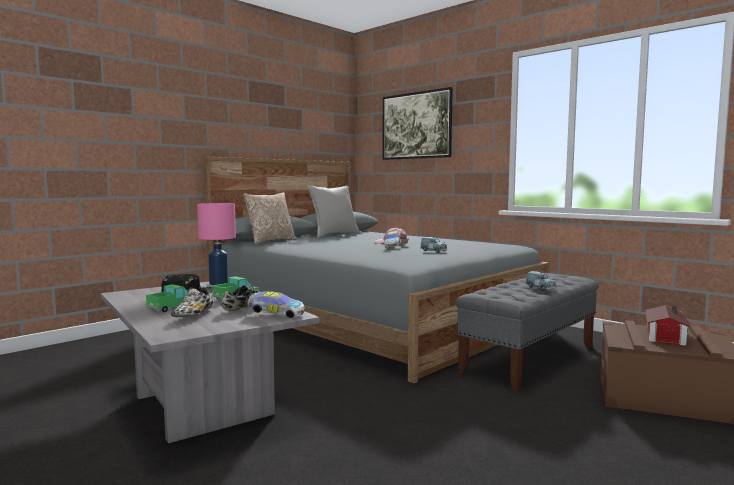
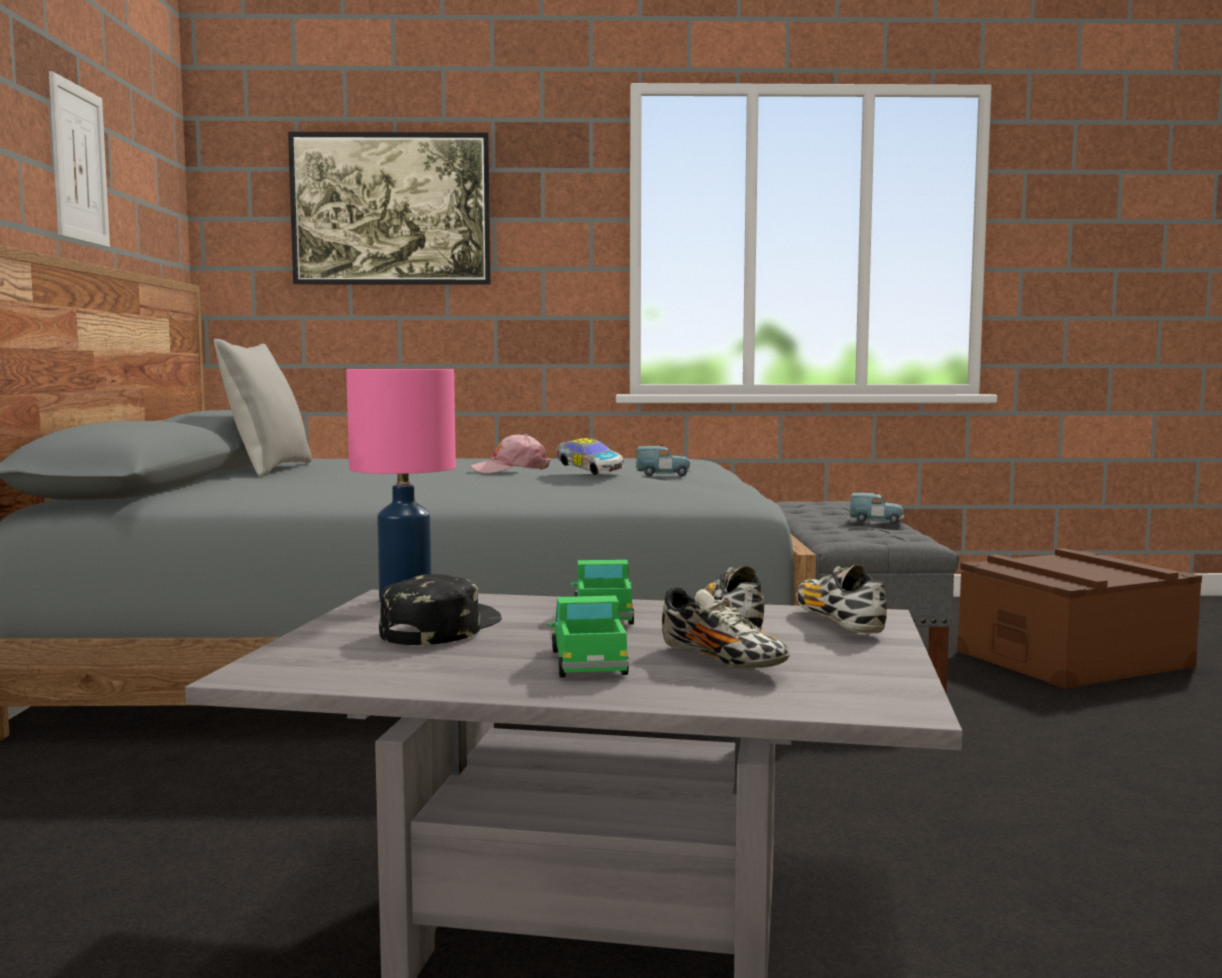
camera: 45 degrees left, 0 degrees up
(270, 241) = (193, 492): pillow -> none
(275, 314) = (838, 623): toy car -> shoe
(280, 124) = (79, 164): none -> picture
(664, 336) = (1069, 567): toy house -> none

